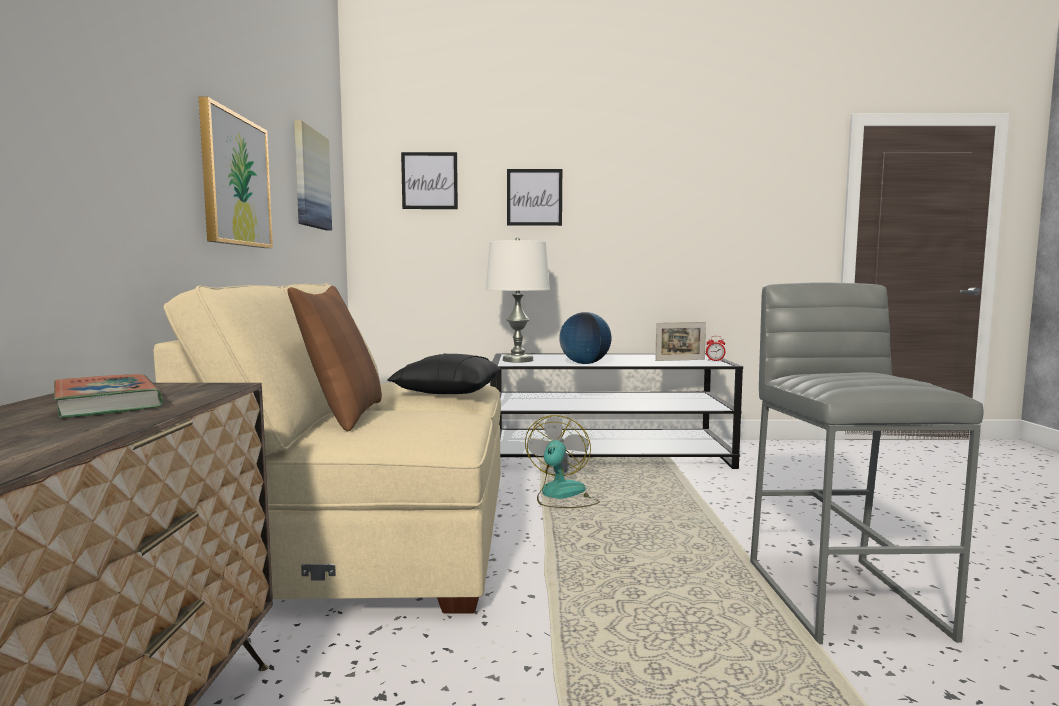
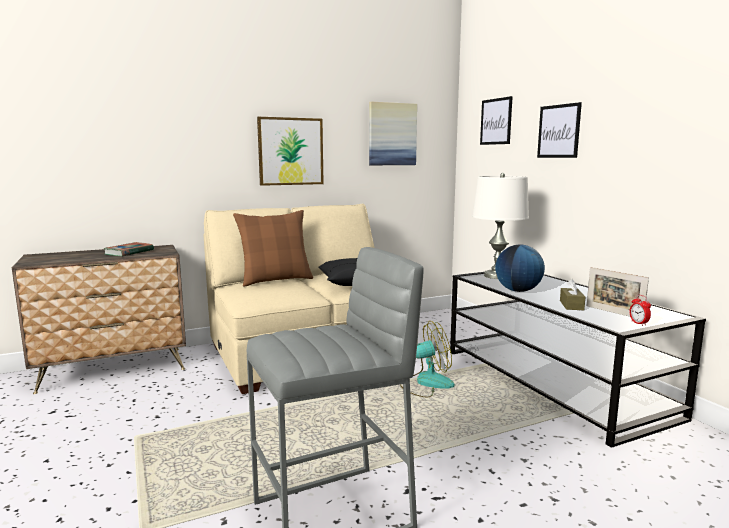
camera: 65 degrees right, 5 degrees up
(650, 362) = (571, 305): none -> brown tissue box

